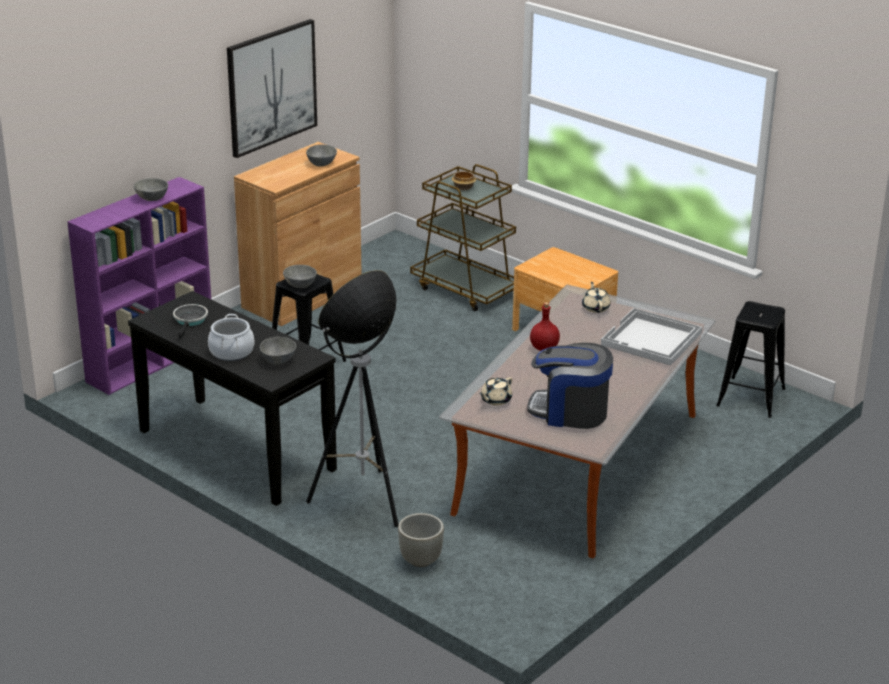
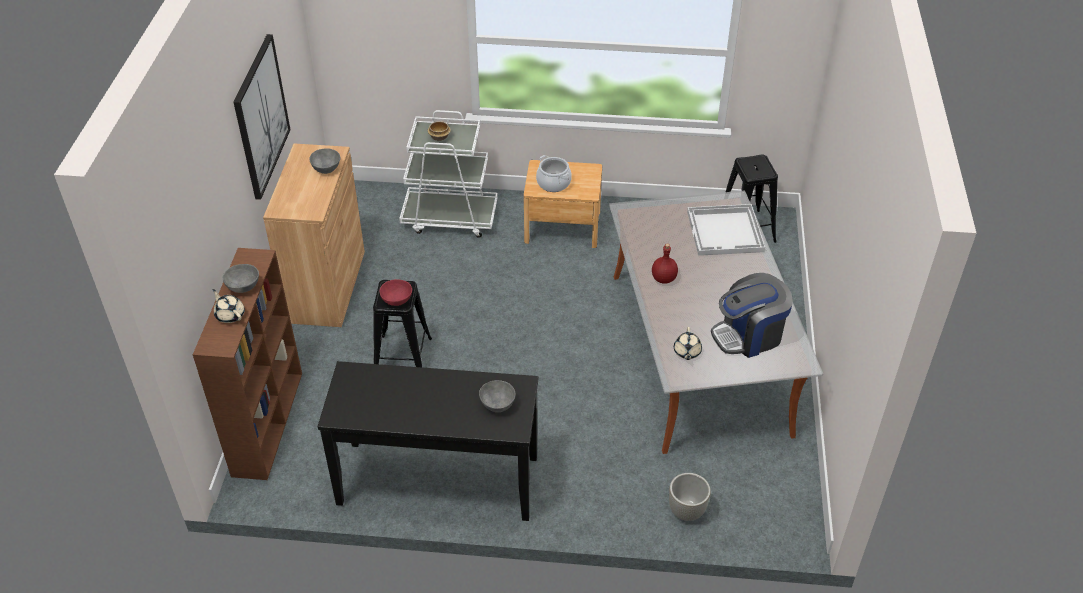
camera: 35 degrees left, 15 degrees up
(152, 361) = (268, 422): purple bookcase -> brown bookcase
(190, 321) = (374, 398): frying pan -> none
(231, 351) = (448, 415): cooking pot -> cooking pot (553, 183)
(299, 285) = (396, 300): grey bowl -> red bowl
(363, 501) = (588, 477): floor lamp -> none
(465, 289) = (450, 218): brown cart -> white cart
(595, 308) = (655, 218): beige teapot -> beige teapot (230, 315)

